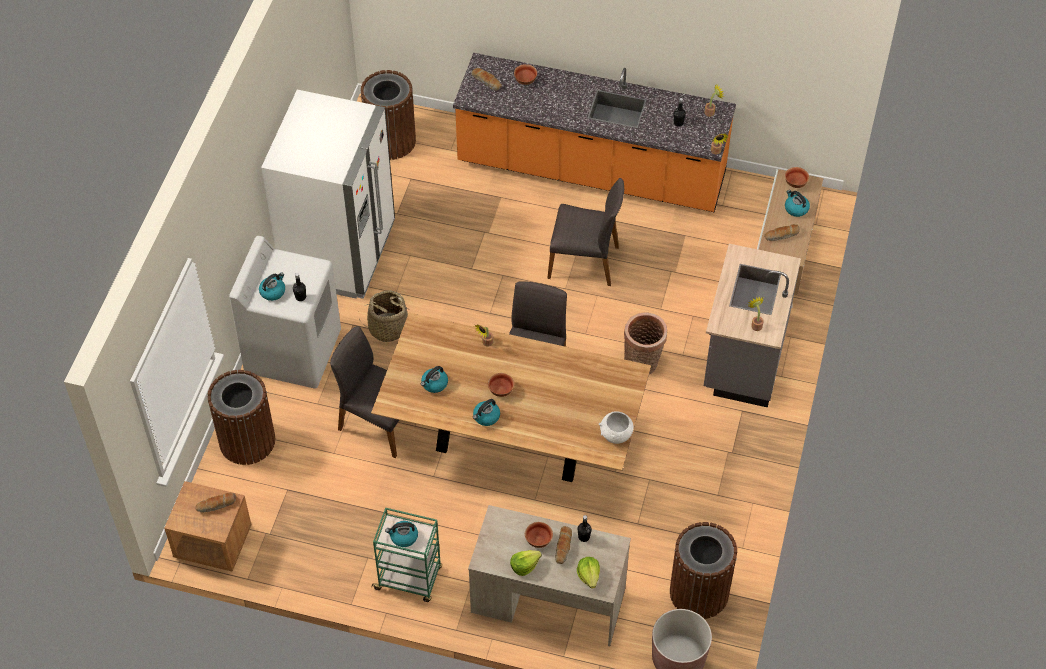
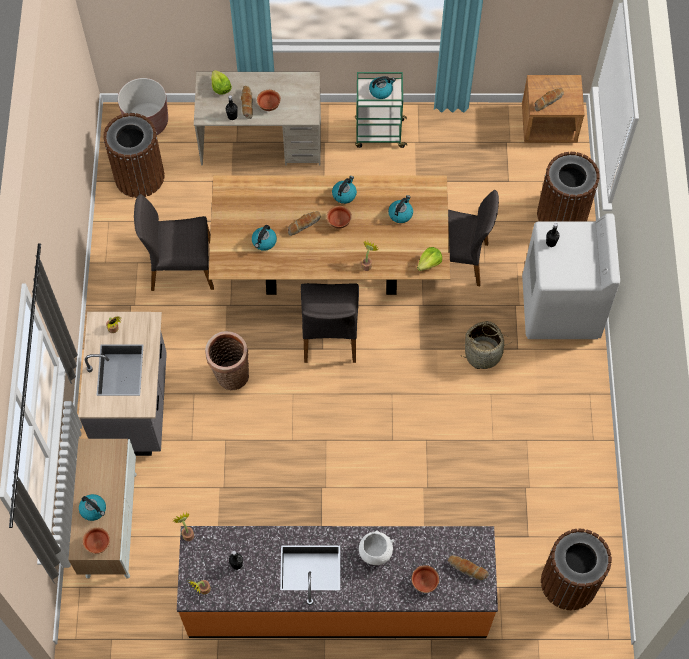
camera: 165 degrees right, 10 degrees up
(273, 291) = (579, 242): kettle -> kettle (264, 242)
(339, 253) = (564, 425): white fridge -> none
(524, 565) = (274, 83): lettuce -> lettuce (429, 263)
(584, 261) = (314, 477): grey chair -> grey chair (180, 266)
(616, 435) = (225, 204): white bowl -> white bowl (375, 553)
(781, 236) = (104, 470): bread -> bread (303, 224)

